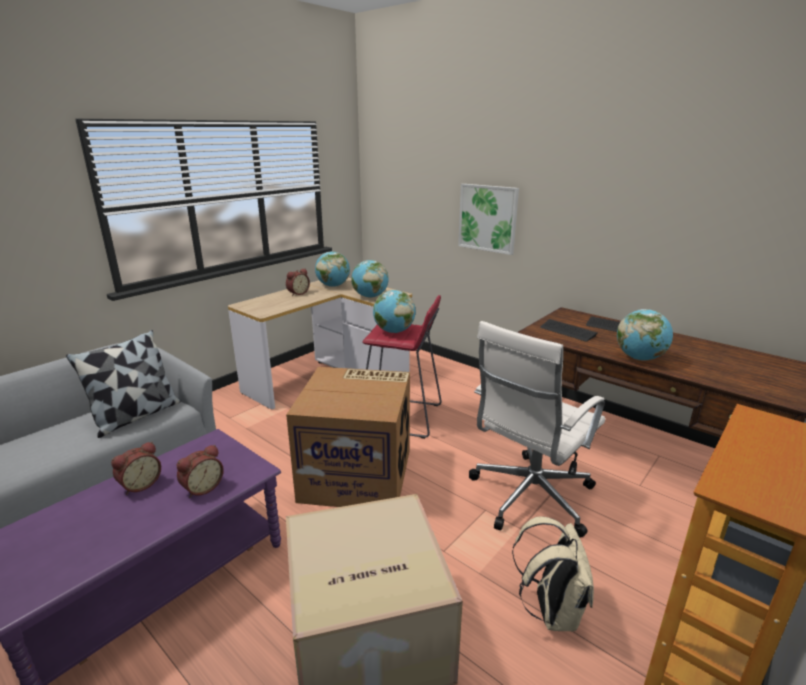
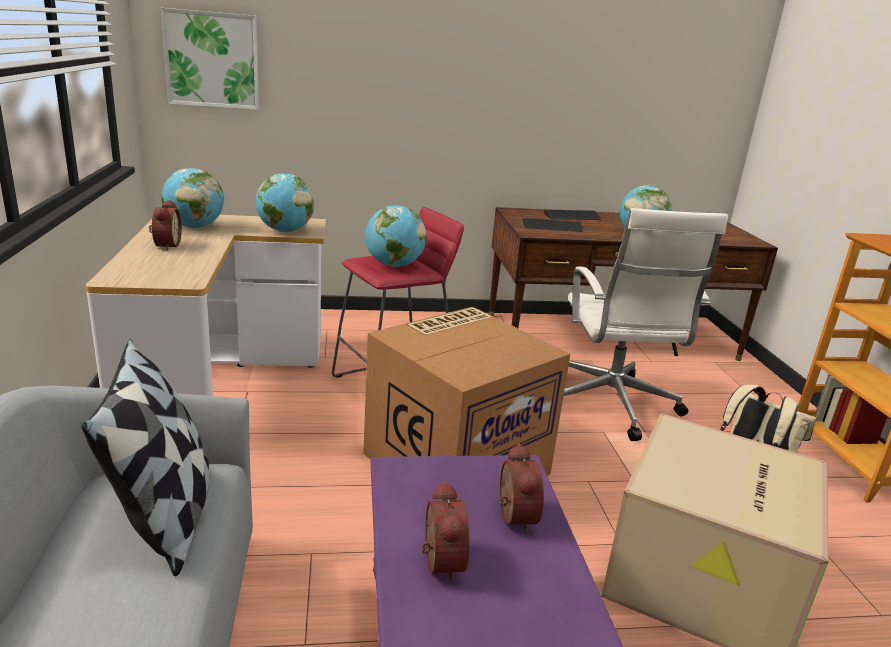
camera: 50 degrees left, 0 degrees up
(488, 218) = (391, 105): picture -> picture (212, 60)

